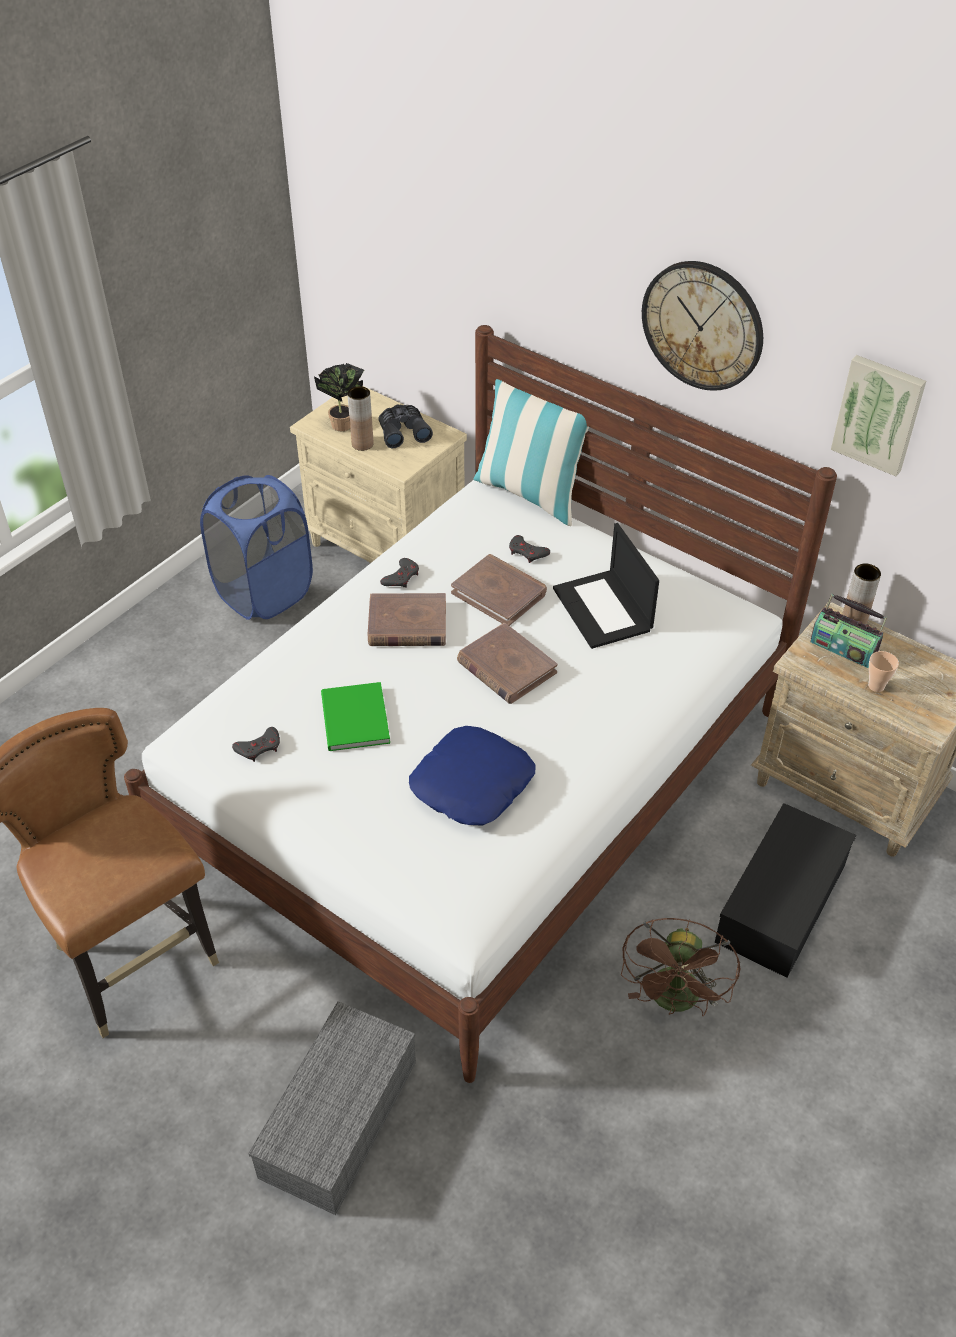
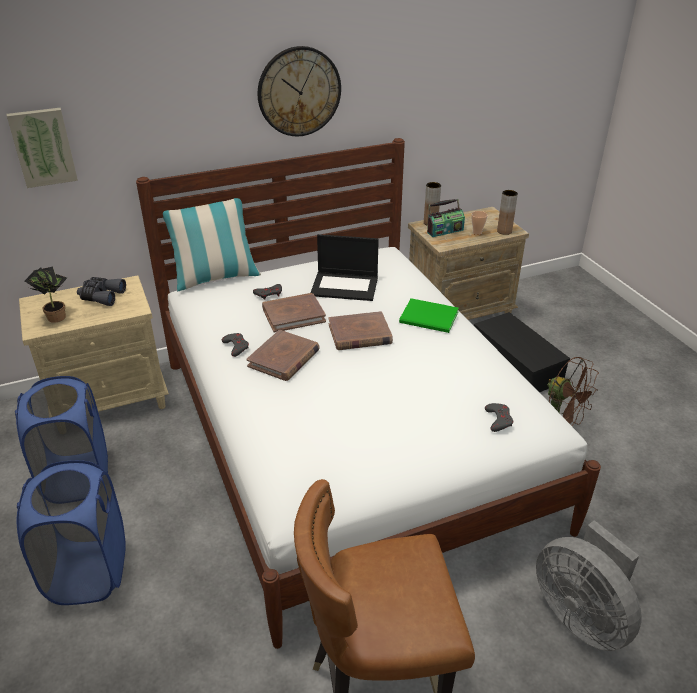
camera: 60 degrees left, 10 degrees down
(160, 671) = (88, 572): none -> blue laundry basket
(259, 747) = (338, 466): grey game controller -> grey game controller (498, 420)
(339, 1121) = (581, 615): grey storage box -> grey fan
(353, 720) = (351, 411): green book -> green book (430, 318)
(362, 444) = (89, 316): brown vase -> brown vase (504, 231)
(471, 783) = (446, 381): blue pillow -> none
(879, 414) = (411, 91): picture -> picture (43, 147)

